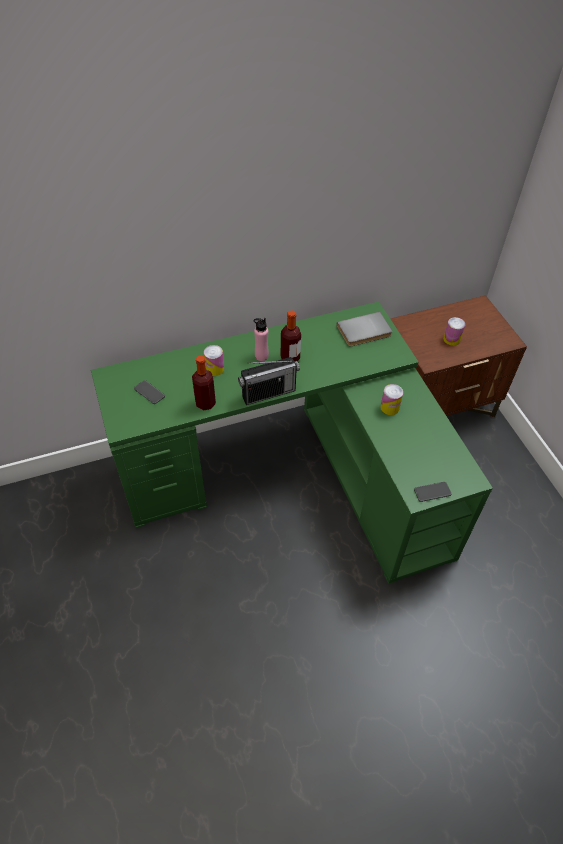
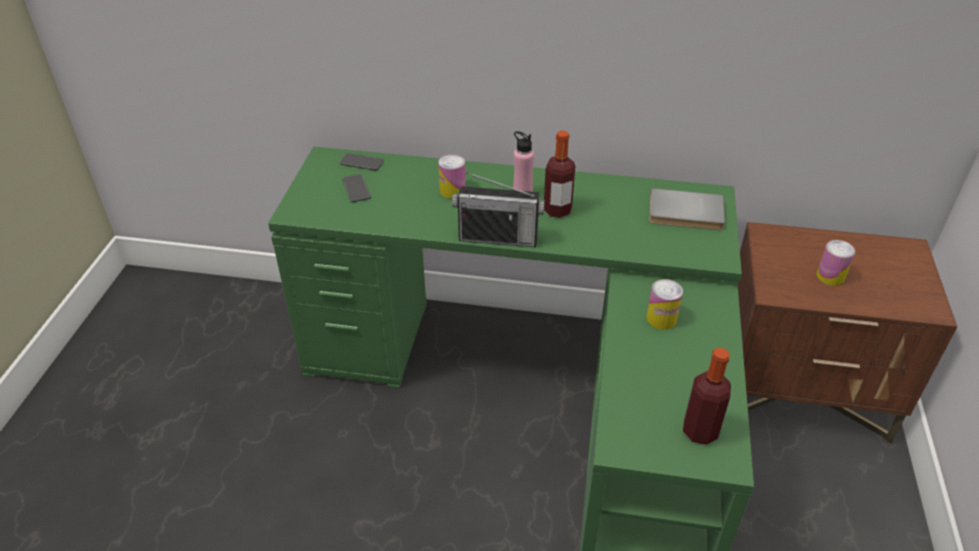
camera: 30 degrees right, 10 degrees down
(205, 403) = (411, 222): bottle -> bottle (700, 431)
(432, 492) = (648, 450): phone -> phone (361, 162)

